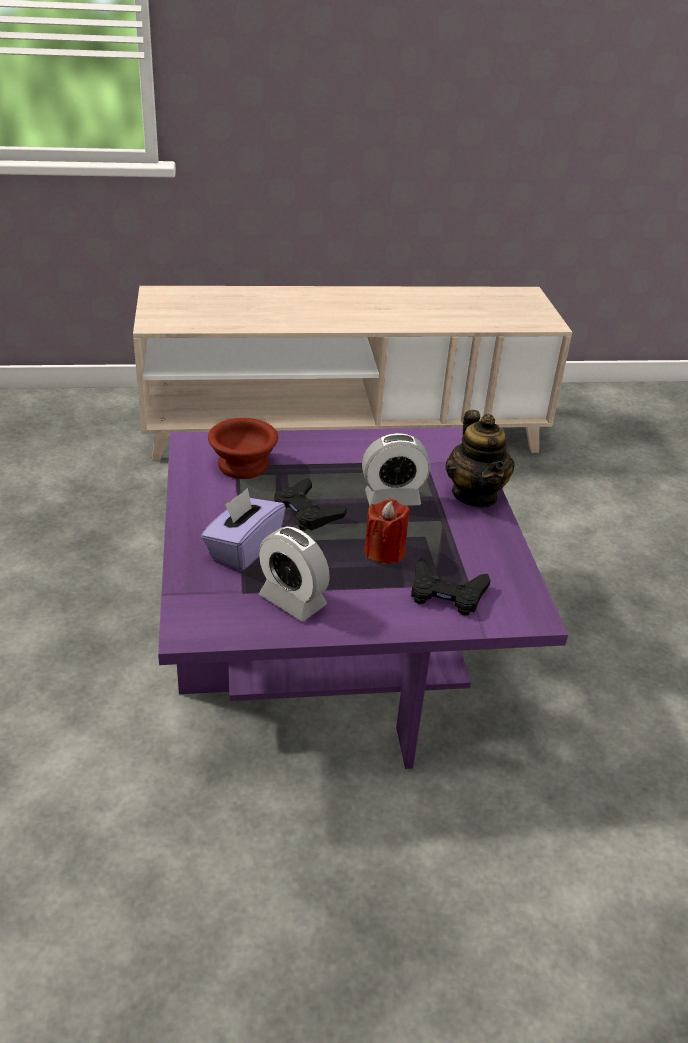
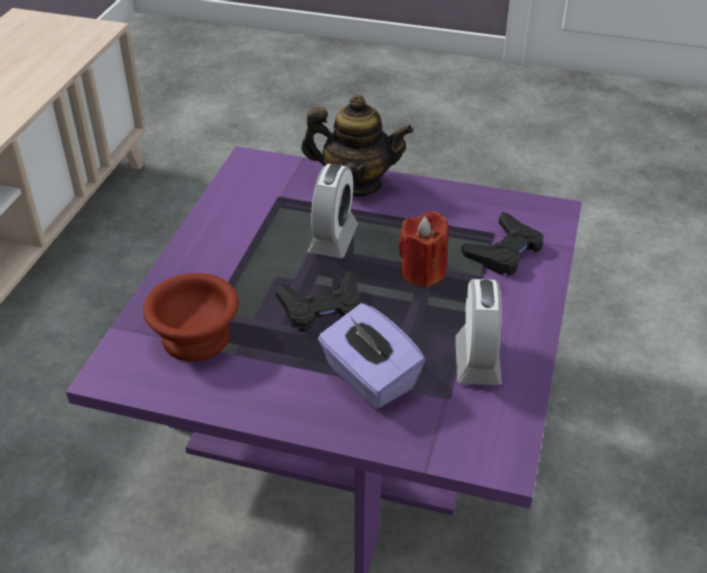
camera: 65 degrees left, 5 degrees up
(292, 600) = (477, 361): alarm clock -> alarm clock turned 60 degrees counterclockwise

